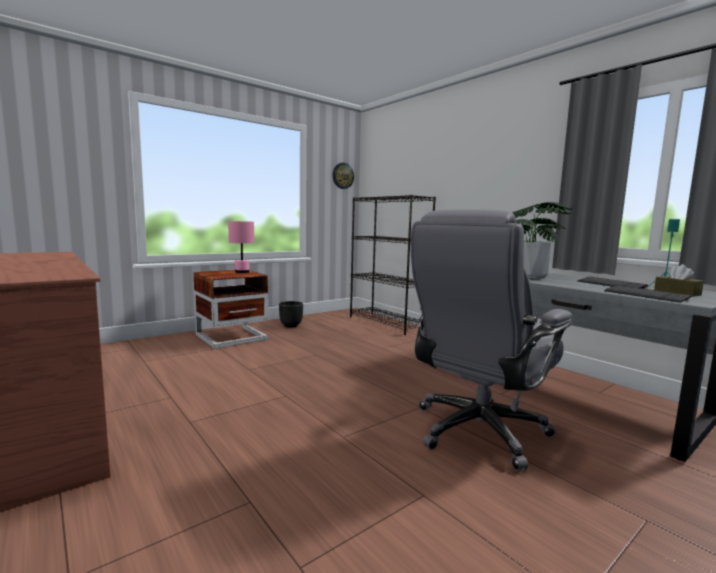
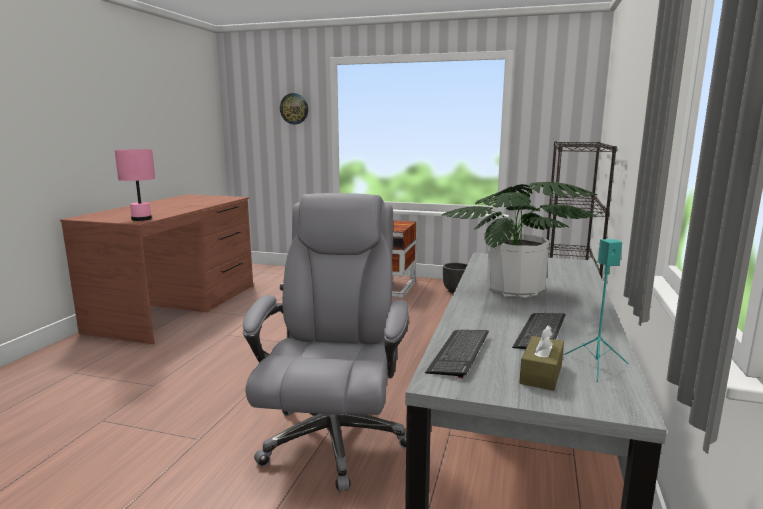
camera: 55 degrees right, 5 degrees up
(241, 272) = (398, 224): pink table lamp -> pink table lamp (141, 219)
(342, 176) = (571, 108): wall clock -> wall clock (294, 108)
(479, 430) = (334, 440): grey office chair -> grey office chair turned 90 degrees clockwise

